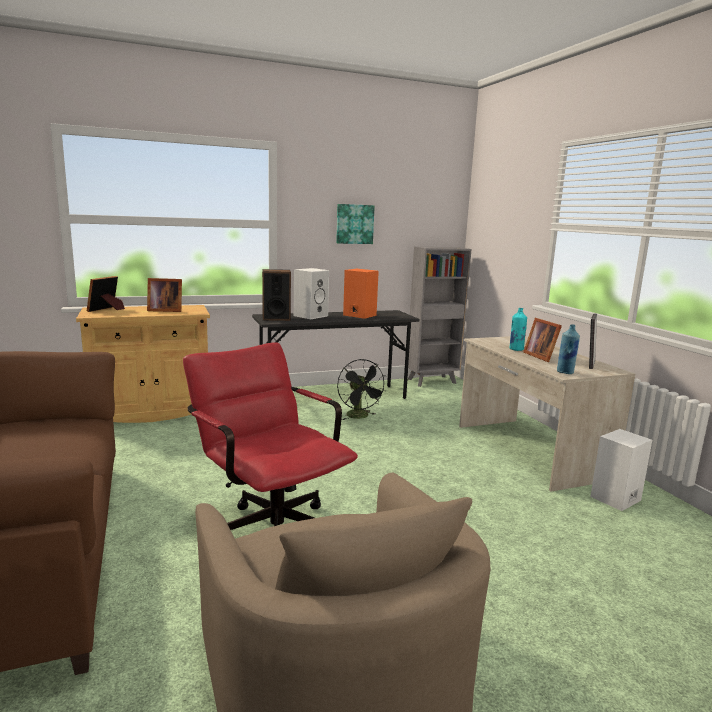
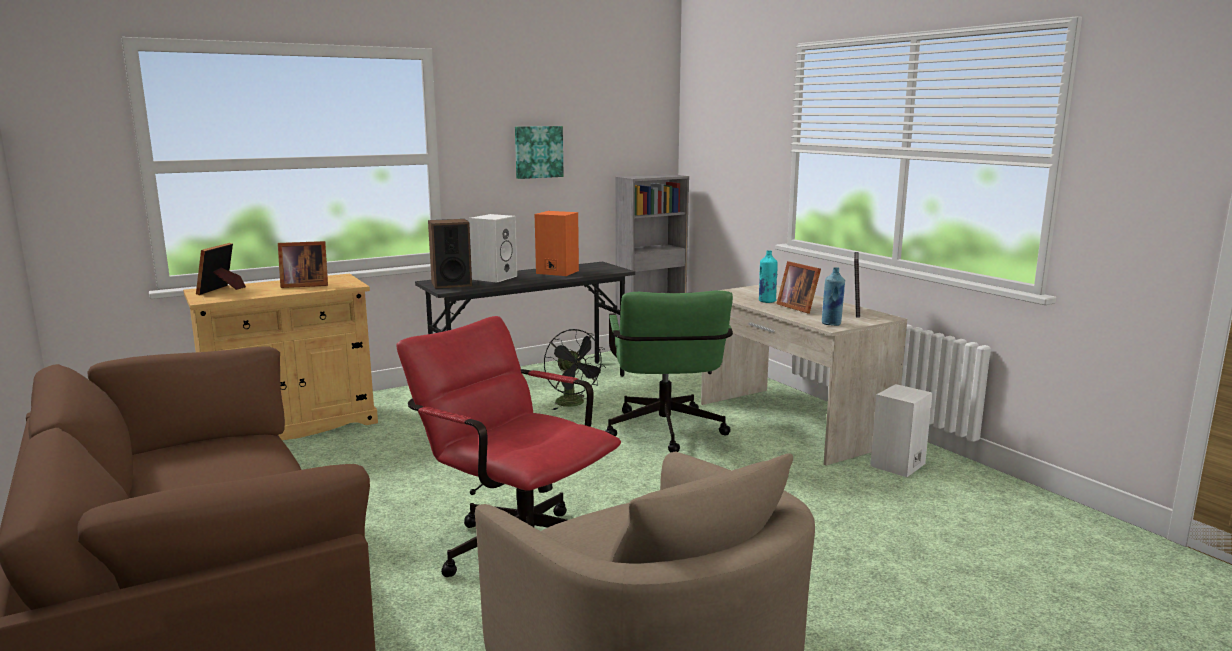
camera: 10 degrees left, 0 degrees up
(423, 449) = (666, 434): none -> green office chair

